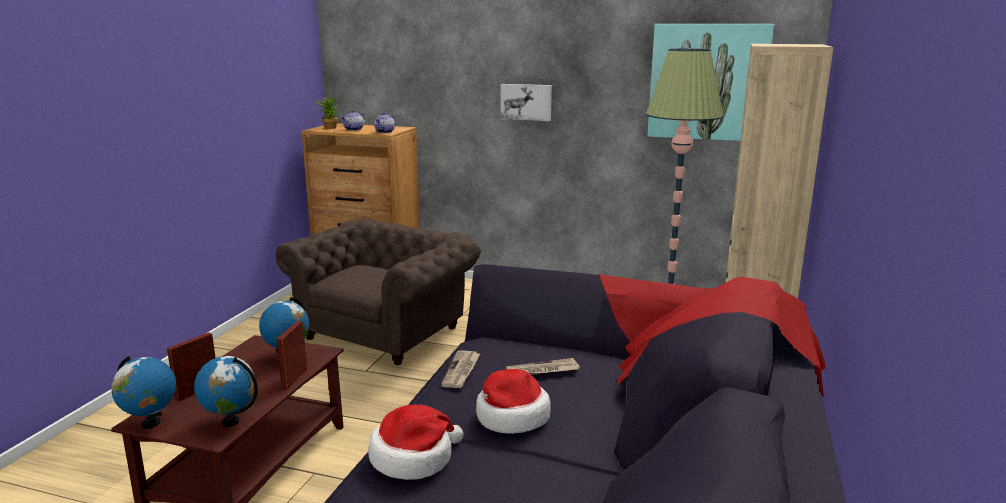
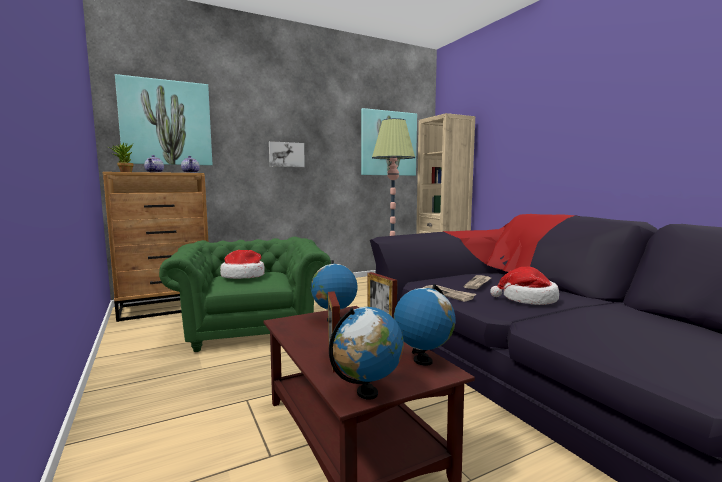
camera: 45 degrees left, 10 degrees down
(385, 64) = (166, 123): none -> picture
(386, 331) = (253, 327): brown armchair -> green armchair
(414, 457) = (556, 328): hat -> hat (243, 276)

